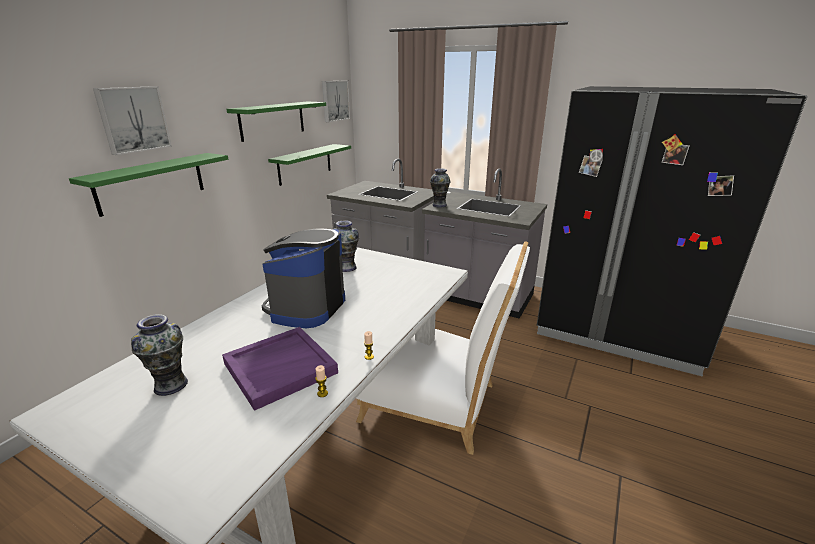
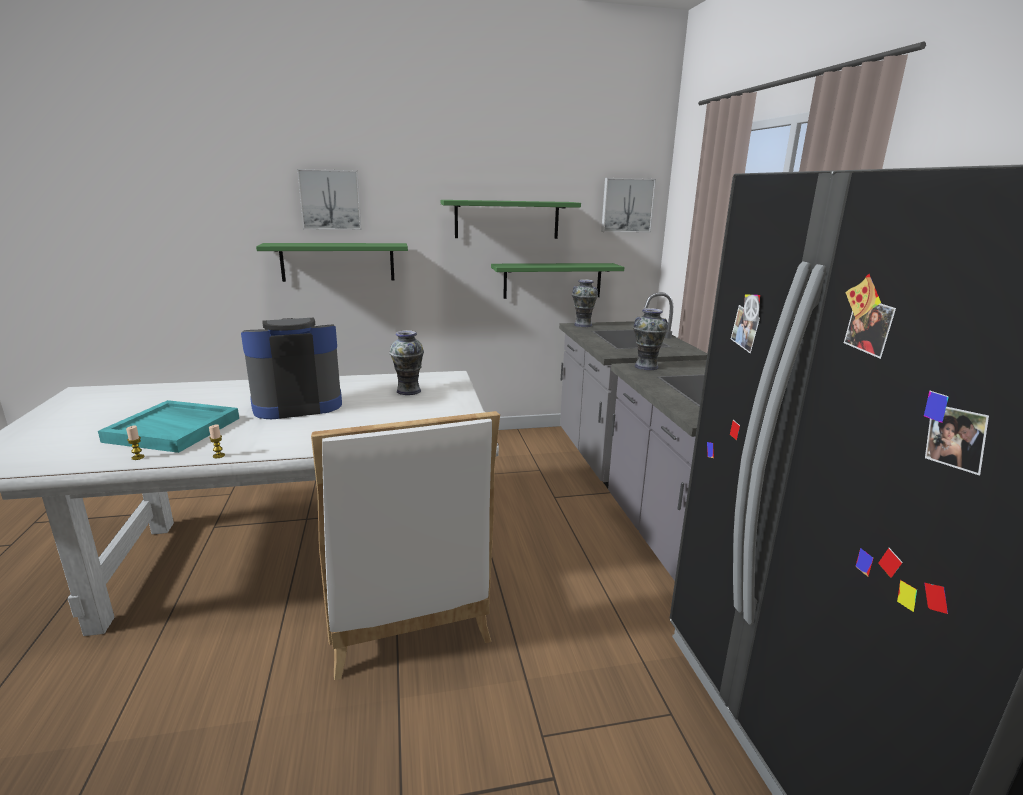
camera: 50 degrees right, 5 degrees down
(171, 385) = (127, 407): vase -> vase (583, 325)
(280, 367) = (175, 429): purple tray -> turquoise tray

